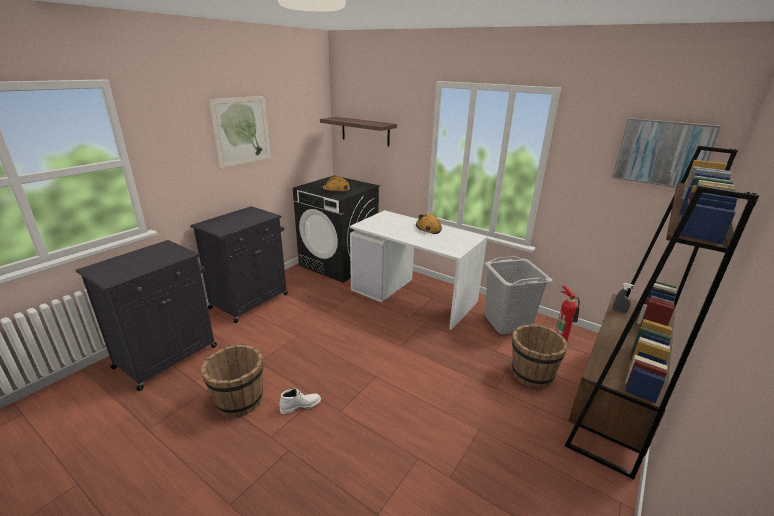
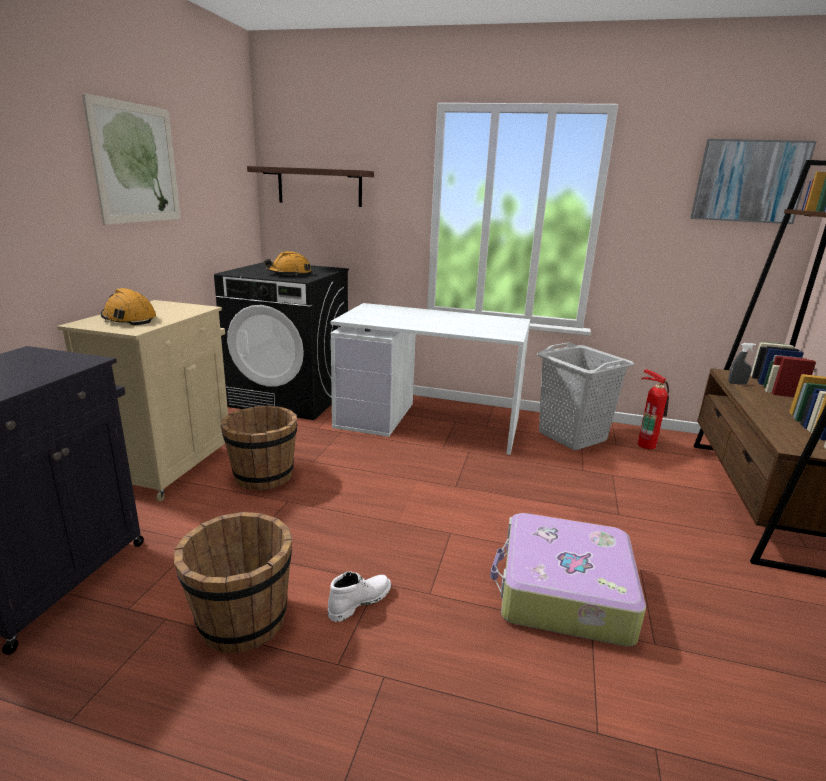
camera: 20 degrees left, 5 degrees down
(250, 300) = (169, 464): black cabinet -> beige cabinet
(417, 430) = (562, 592): none -> suitcase
(428, 228) = (447, 317): orange hard hat -> orange hard hat (129, 319)
(531, 374) = (647, 489): brown bucket -> brown bucket (263, 476)

